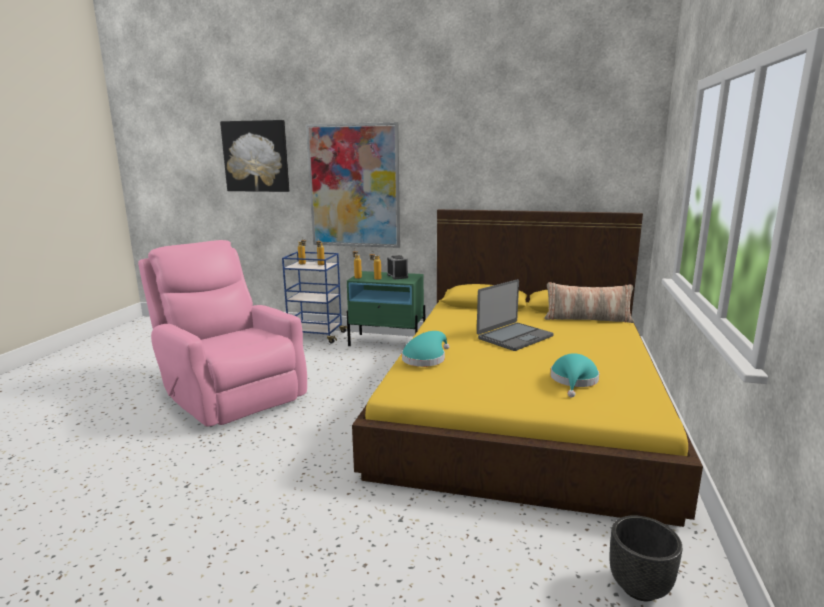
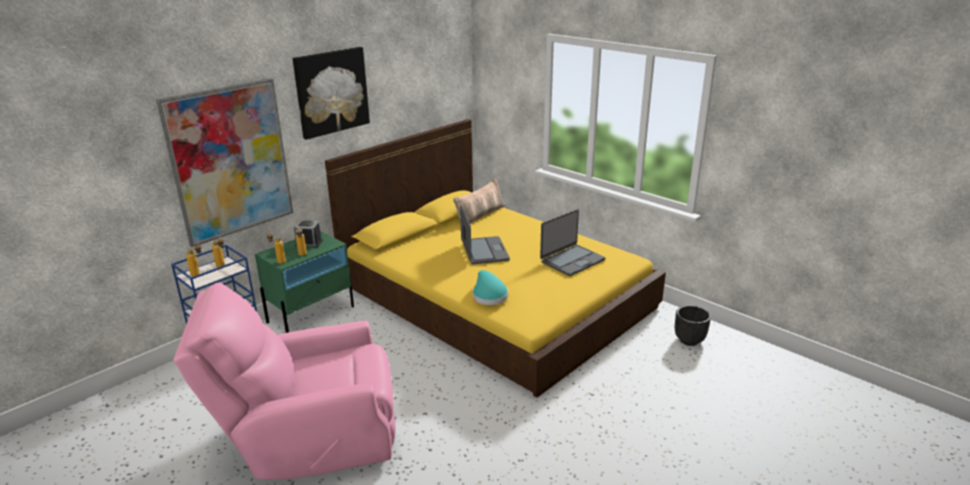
camera: 60 degrees left, 10 degrees up
(256, 156) = (80, 159): picture -> picture (331, 92)
(574, 381) = (572, 261): turquoise hat -> laptop

